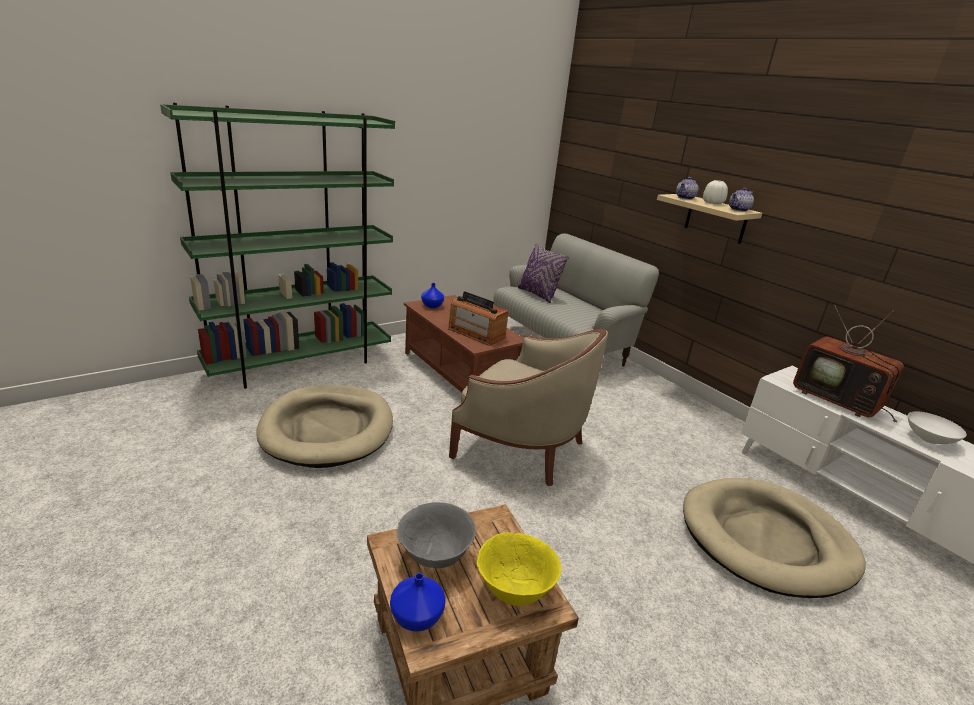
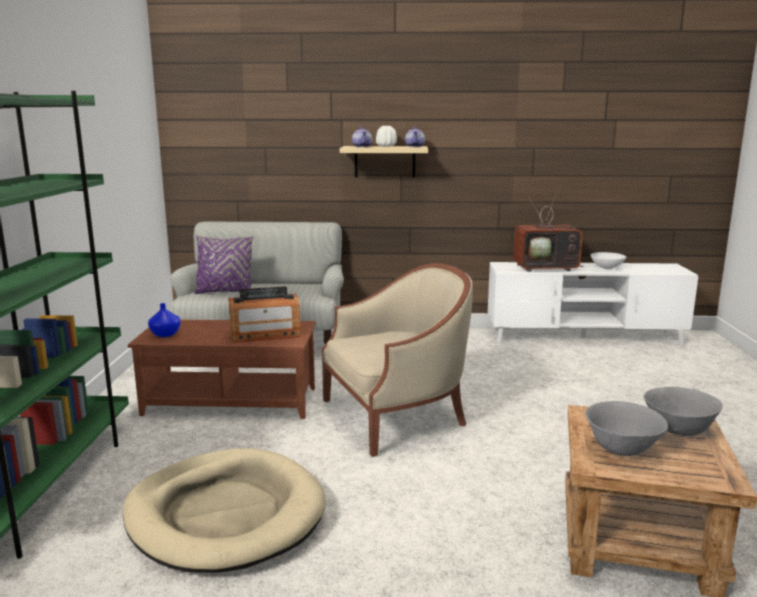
camera: 50 degrees left, 10 degrees down
(418, 617) = (695, 477): blue vase -> none
(514, 590) = (678, 431): yellow bowl -> grey bowl
(766, 540) = (592, 377): beige dog bed -> none

